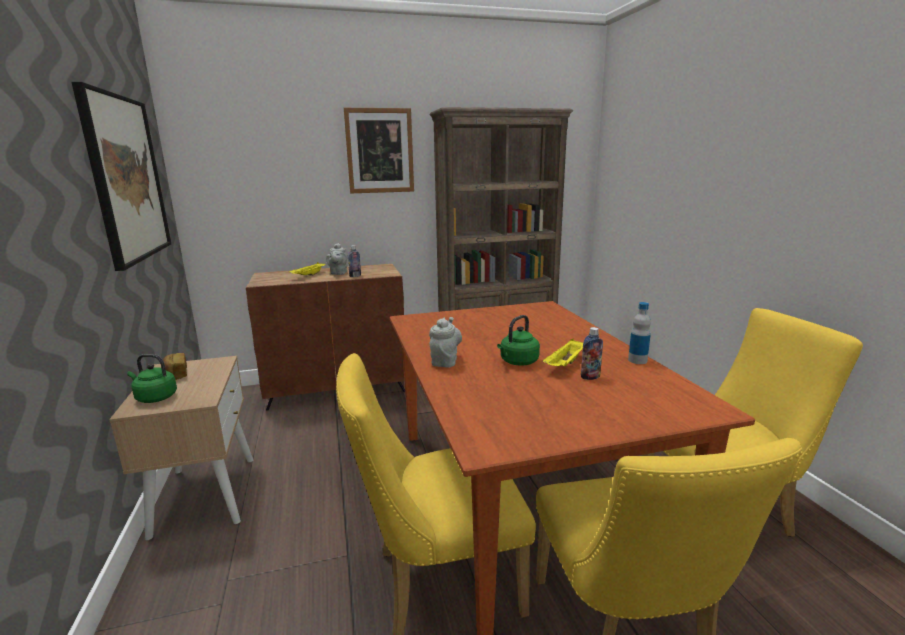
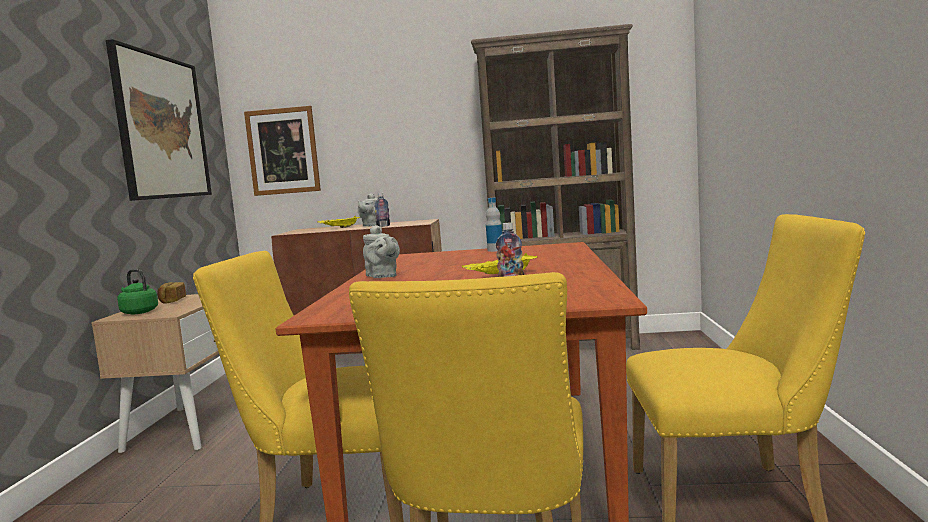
camera: 20 degrees right, 10 degrees down
(380, 151) = (423, 97): picture -> picture (283, 151)
(445, 361) = (382, 276): grey teapot -> grey teapot turned 120 degrees clockwise
(518, 362) = (454, 276): green kettle -> none
(637, 360) = (591, 273): bottle -> bottle (495, 250)

